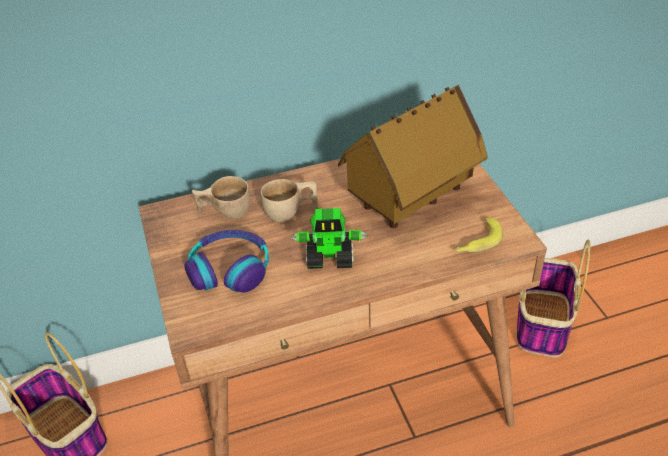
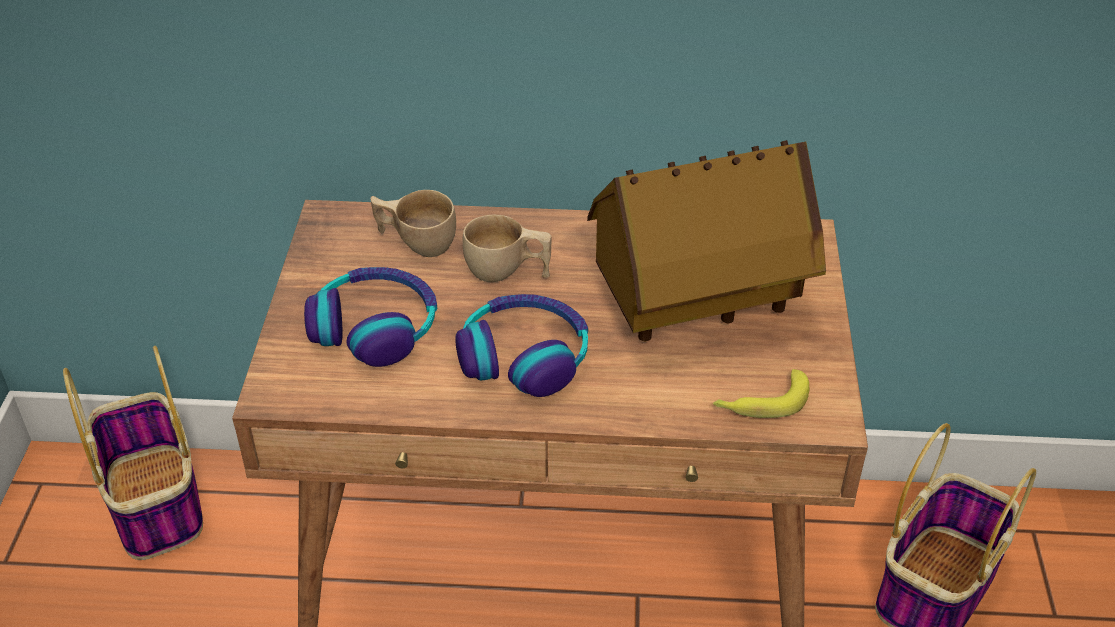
camera: 20 degrees right, 0 degrees up
(330, 258) = (524, 356): toy robot -> headphones

